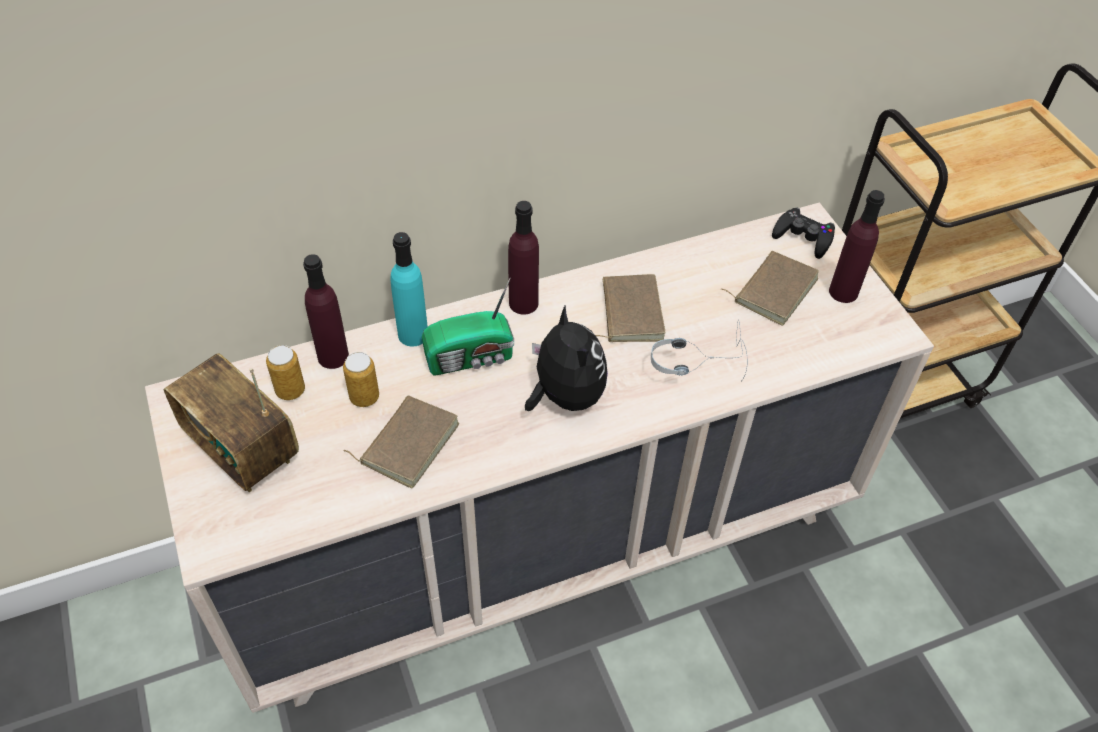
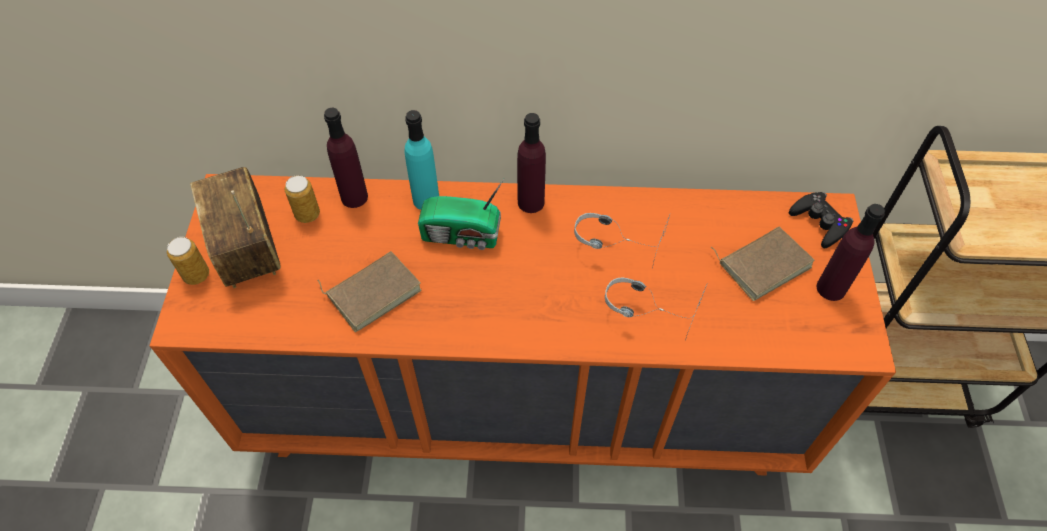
camera: 25 degrees right, 5 degrees up
(364, 397) = (360, 240): can -> can (196, 275)
(545, 542) = (525, 402): beige dresser -> orange dresser
(565, 396) = (522, 297): plush toy -> none
(629, 312) = (618, 240): brown book -> headphones

